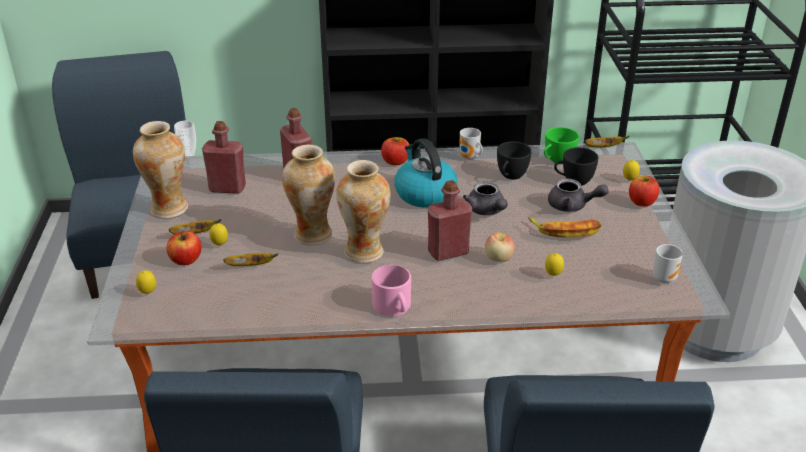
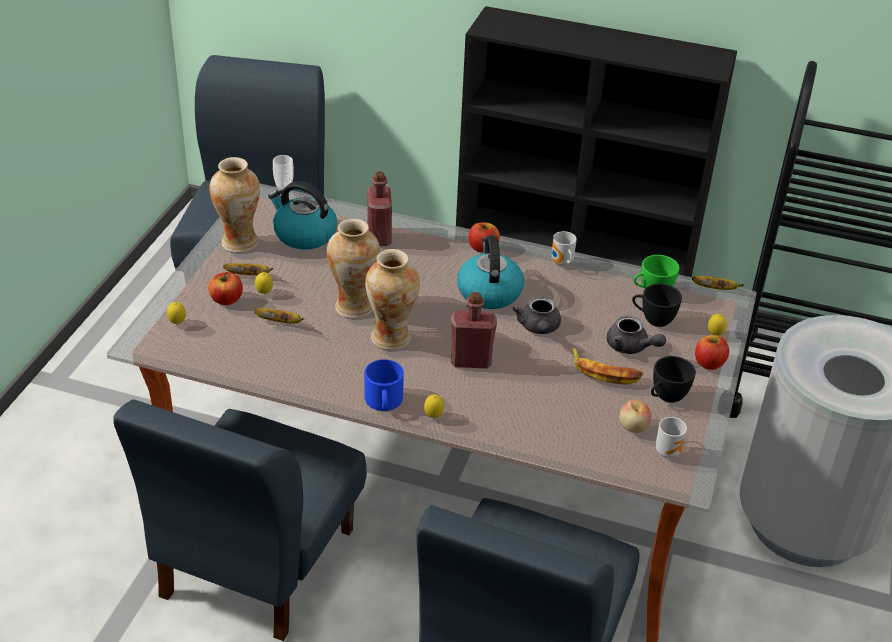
camera: 20 degrees right, 5 degrees up
(227, 188) = (304, 235): red bottle -> kettle
(393, 307) = (384, 401): pink mug -> blue mug
(499, 258) = (516, 382): apple -> apple (633, 427)
(510, 176) = (589, 296): black cup -> black cup (666, 397)
(553, 275) = (557, 415): lemon -> lemon (433, 416)

